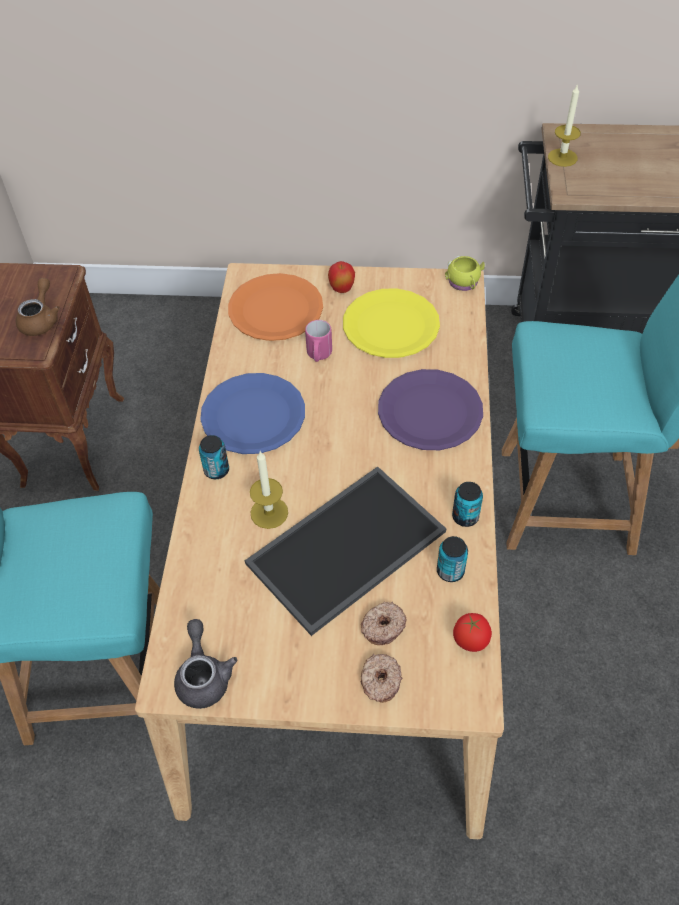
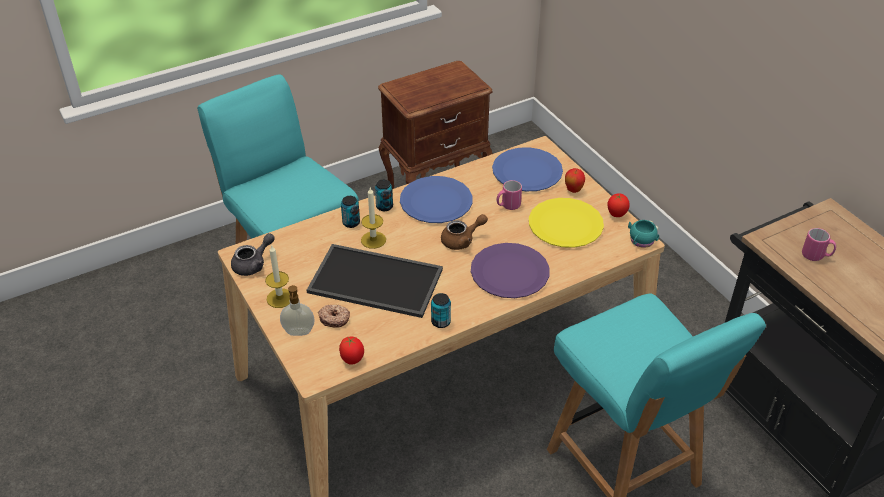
camera: 55 degrees right, 10 degrees down
(41, 320) = (435, 96): brown teapot -> brown teapot (462, 240)
(276, 309) = (527, 171): orange plate -> blue plate
(380, 681) = (299, 332): donut -> soap dispenser
(408, 279) = (616, 214): none -> tomato
(450, 571) = (395, 331): can -> can (351, 223)
(464, 283) = (641, 241): yellow mug -> turquoise mug
(562, 157) = (801, 222): candle -> candle (280, 298)
(615, 175) = (816, 256): none -> pink mug

